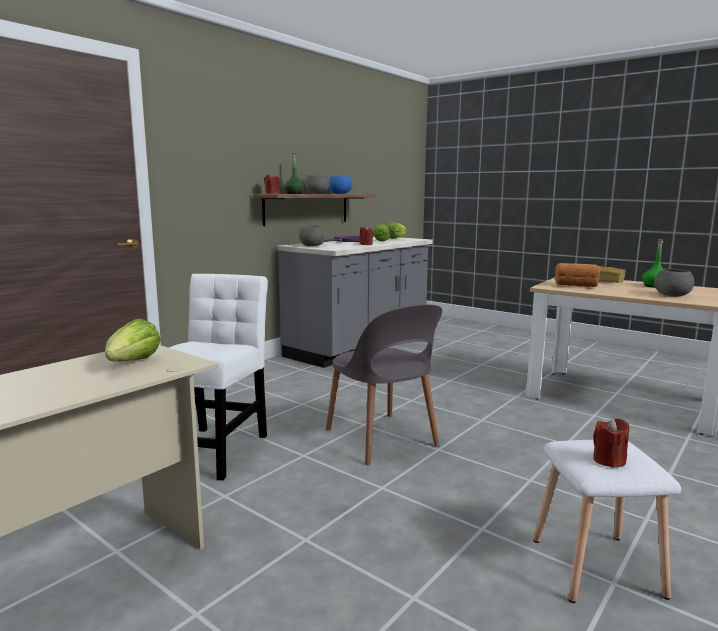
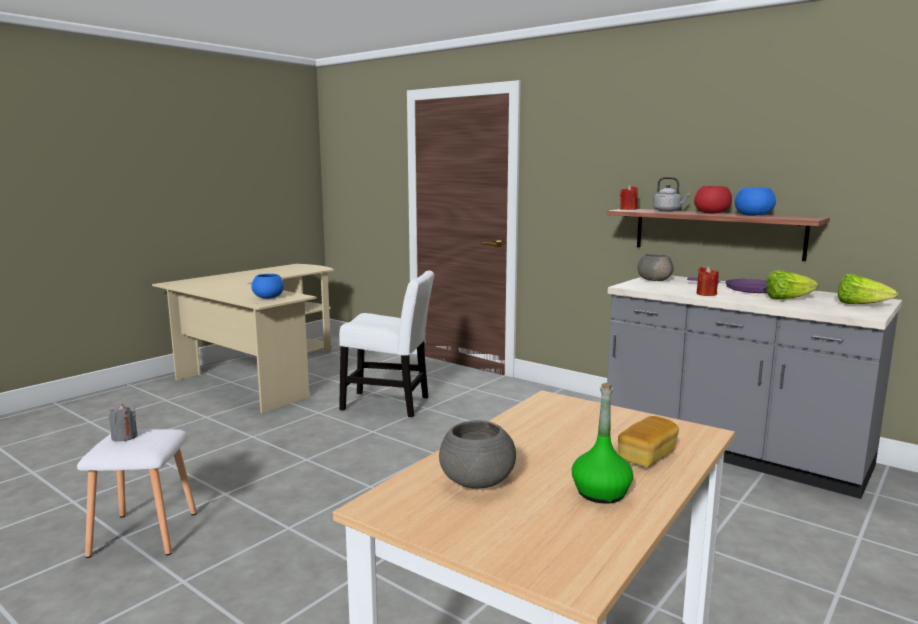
camera: 90 degrees right, 0 degrees up
(133, 363) = (269, 297): lettuce -> blue bowl
(294, 193) = (668, 211): green bottle -> grey kettle
(317, 193) = (711, 213): grey bowl -> red bowl
(382, 439) = (398, 461): grey chair -> none
(576, 286) = (566, 420): bread -> none
(609, 460) = (124, 437): red candle -> grey candle

